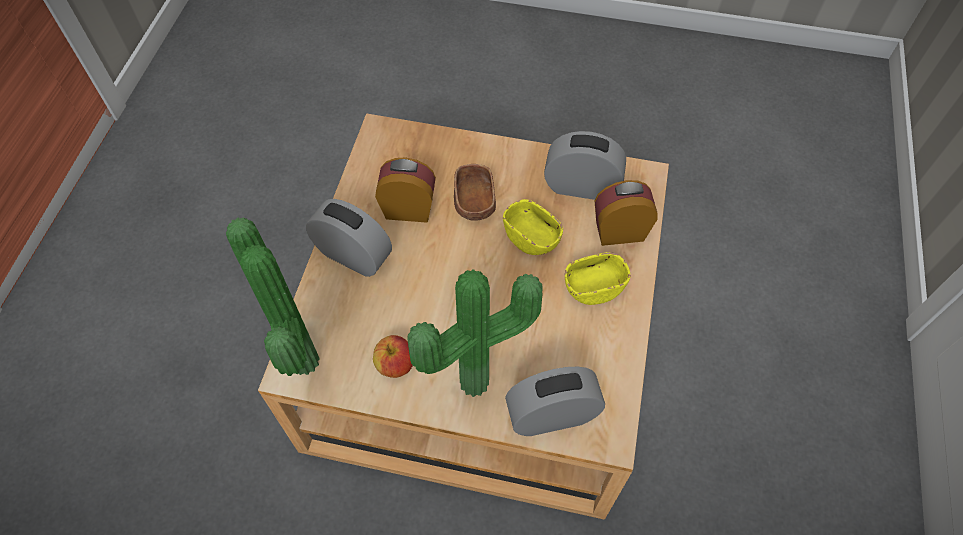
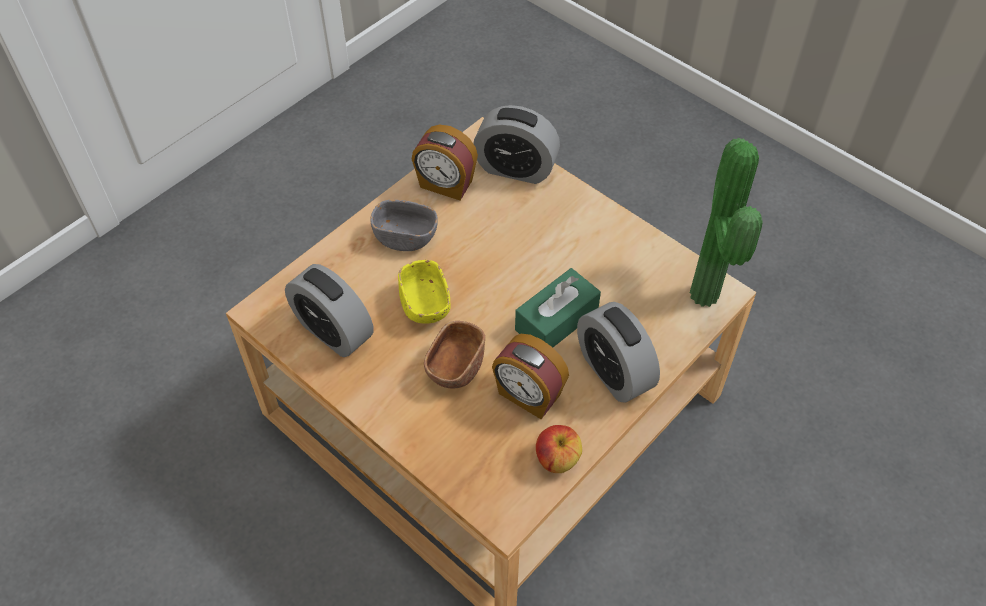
camera: 150 degrees left, 5 degrees down
(395, 365) = (622, 256): apple -> apple (557, 459)
(420, 275) = (556, 320): none -> green tissue box
(478, 387) = (561, 210): potted plant -> none
(593, 287) = (405, 237): yellow bowl -> grey bowl
(619, 230) = (338, 272): alarm clock -> alarm clock (445, 185)

